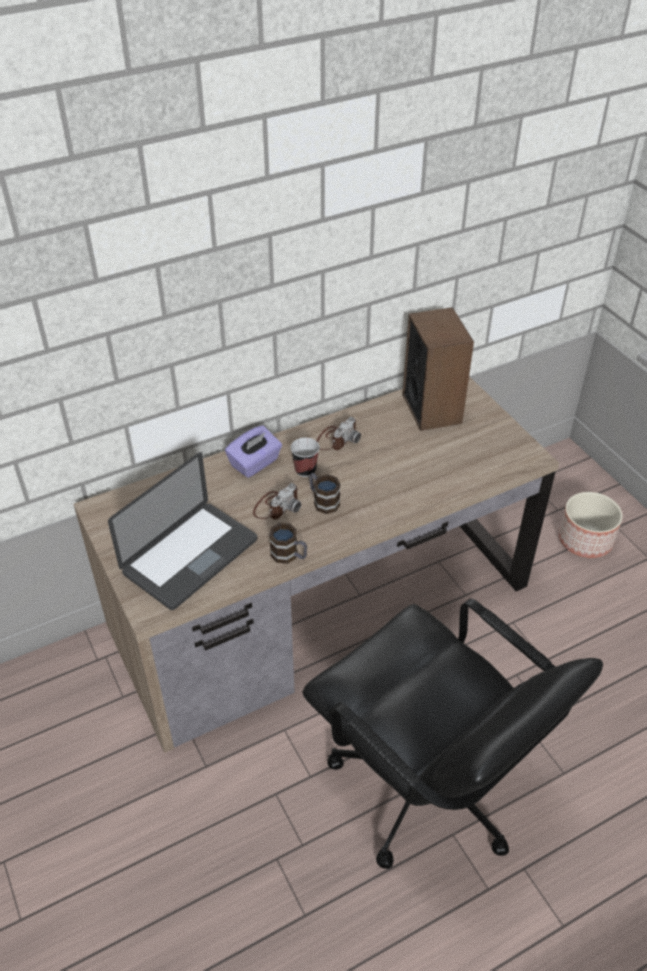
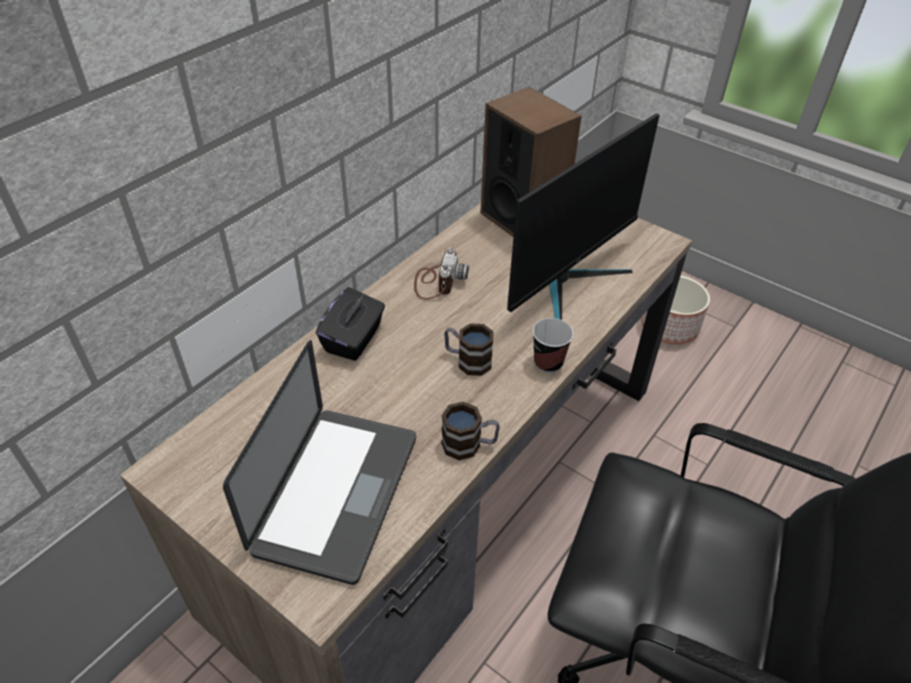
camera: 25 degrees left, 0 degrees up
(255, 463) = (354, 340): purple tissue box -> black tissue box
(276, 506) = (414, 385): camera -> none
(305, 470) = (422, 329): cup -> cup (548, 363)
(434, 467) = (568, 281): none -> monitor

